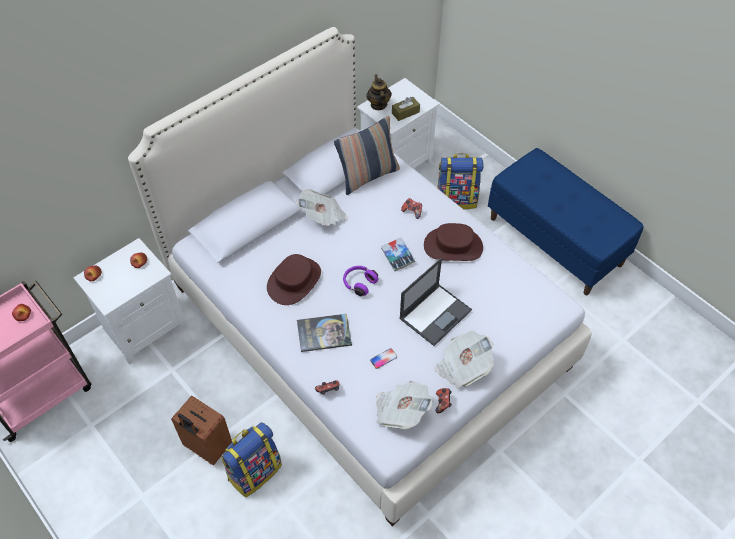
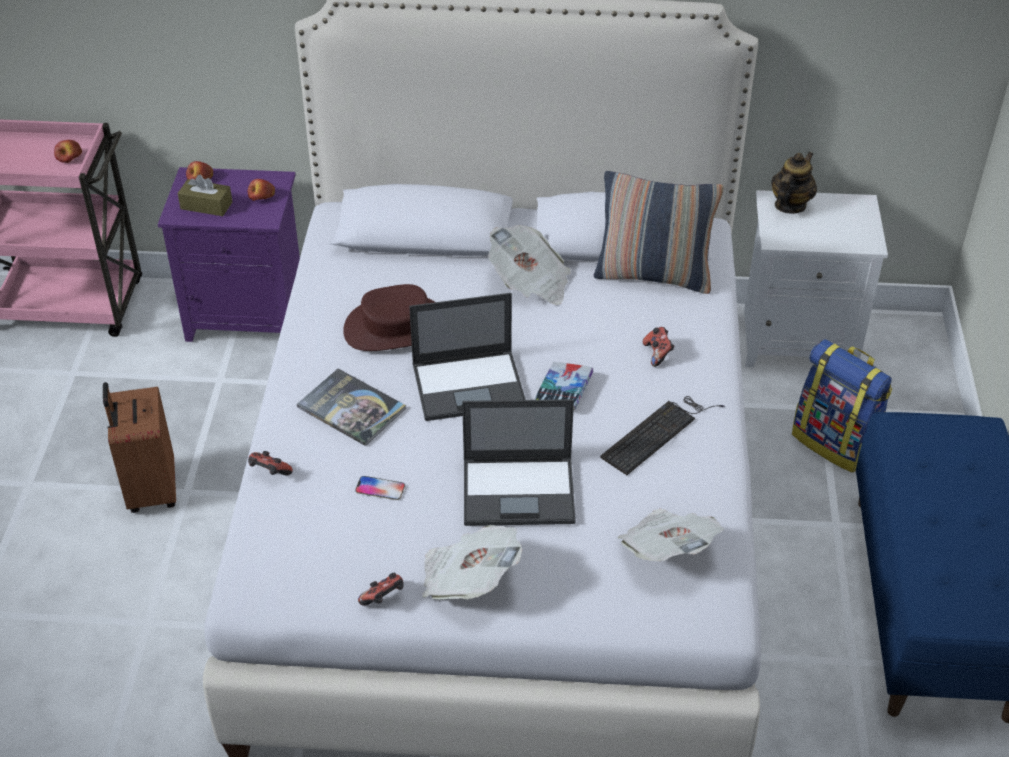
camera: 45 degrees right, 10 degrees down
(145, 327) = (249, 315): white nightstand -> purple nightstand
(254, 471) = (164, 558): backpack -> none
(359, 283) = (470, 385): purple headphones -> laptop
(401, 411) = (318, 562): newspaper -> newspaper (667, 550)
(405, 112) = (817, 236): brown tissue box -> brown tissue box (206, 205)
(453, 246) = (658, 432): brown hat -> keyboard

